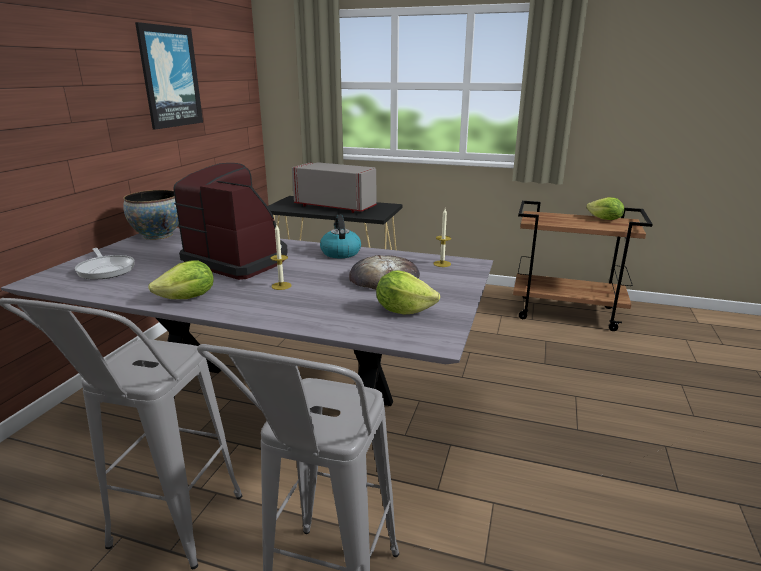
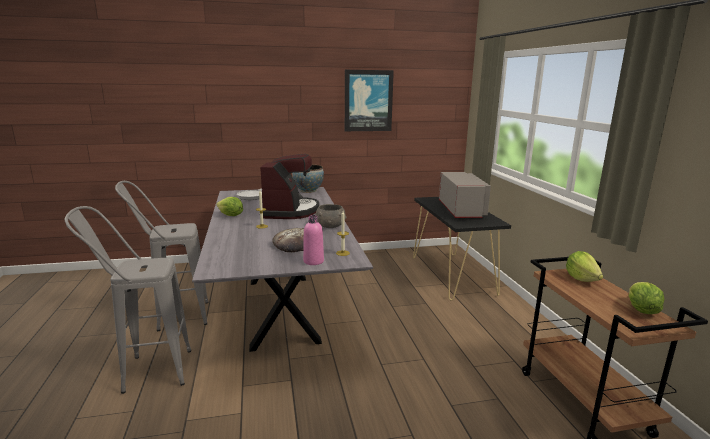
camera: 60 degrees right, 5 degrees down
(340, 252) = (330, 226): kettle -> grey bowl
(403, 310) = (250, 257): lettuce -> lettuce (581, 278)
(455, 280) = (313, 261): none -> pink bottle

